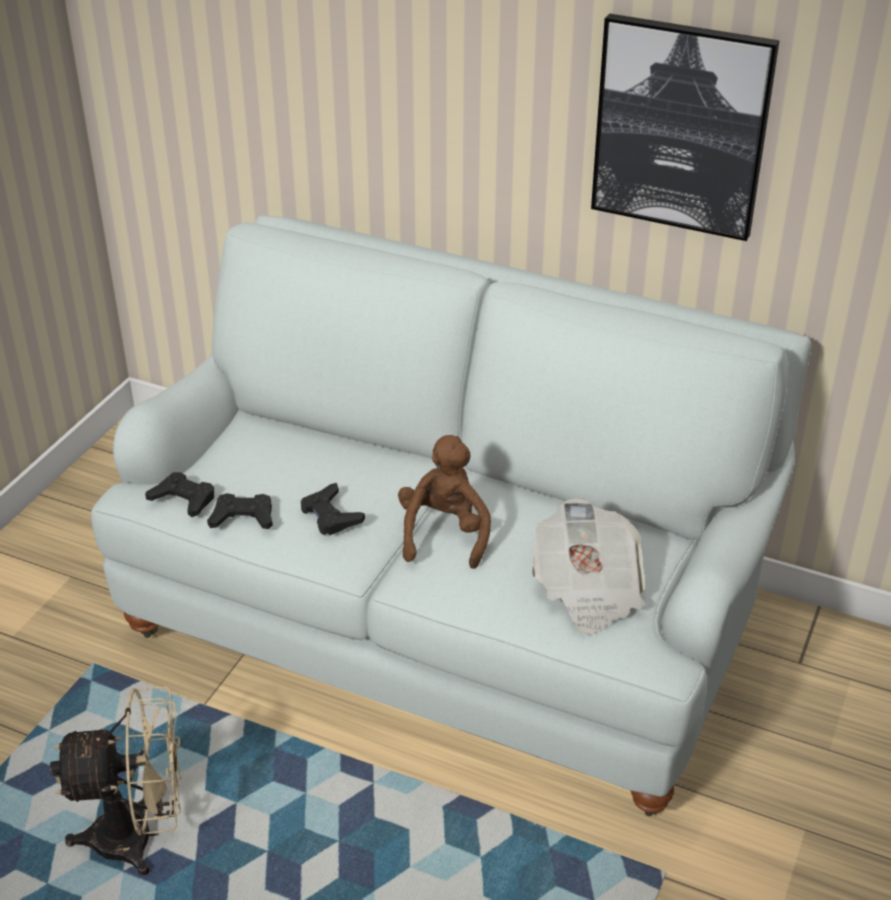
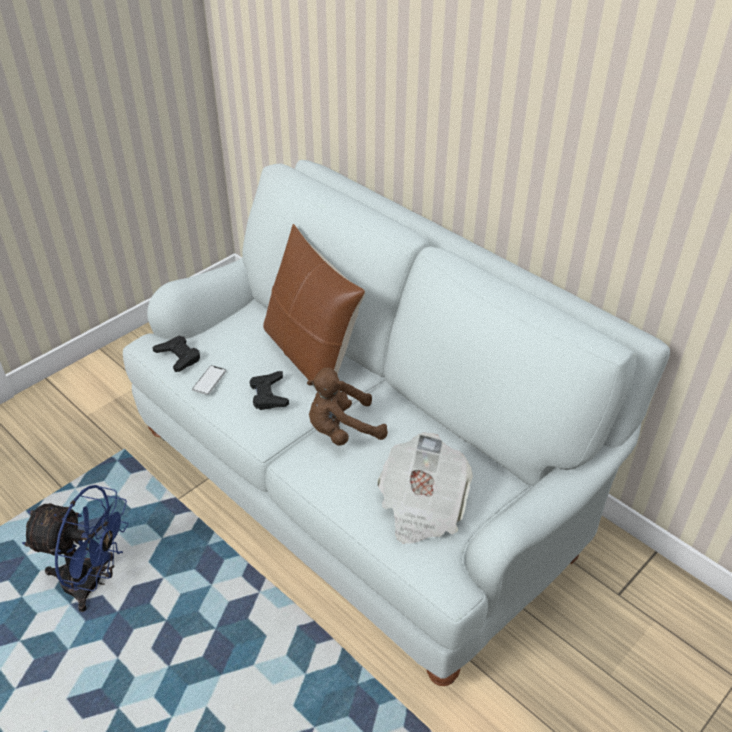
camera: 20 degrees right, 5 degrees up
(140, 837) = (93, 582): beige fan -> blue fan
(243, 517) = (209, 380): black game controller -> phone
(357, 459) = (311, 355): none -> brown pillow
(444, 534) = (342, 430): brown plush toy -> brown plush toy turned 135 degrees counterclockwise
(681, 127) = (592, 149): picture -> none

